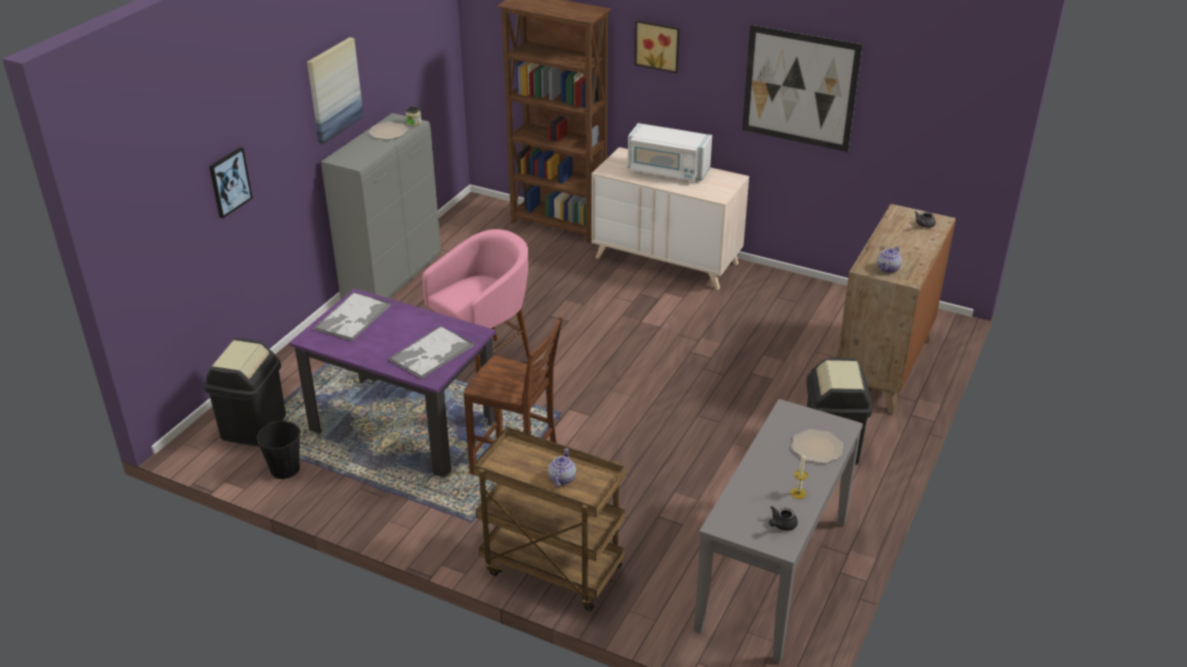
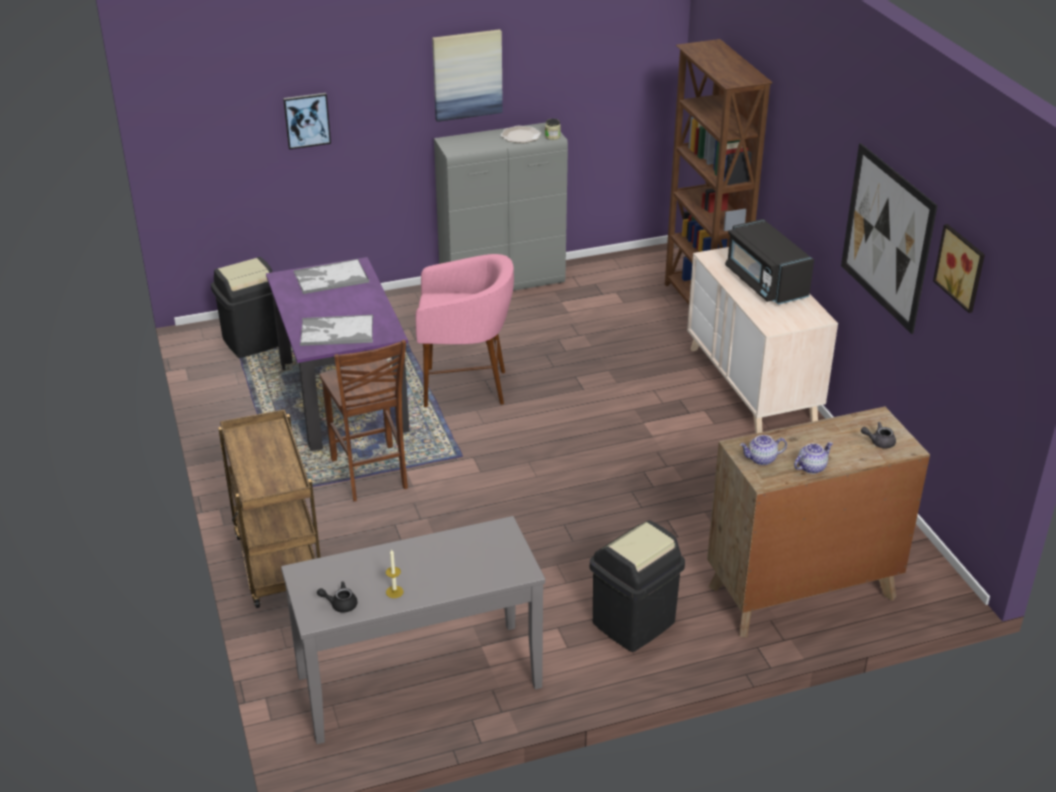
camera: 45 degrees right, 0 degrees up
(284, 469) = (228, 381): black bucket -> none
(561, 478) = (265, 469): teapot -> teapot (811, 467)
(658, 45) = (798, 138): picture -> picture (962, 267)
(667, 171) = (765, 282): white microwave -> black microwave
(817, 448) = (472, 571): plate -> none

